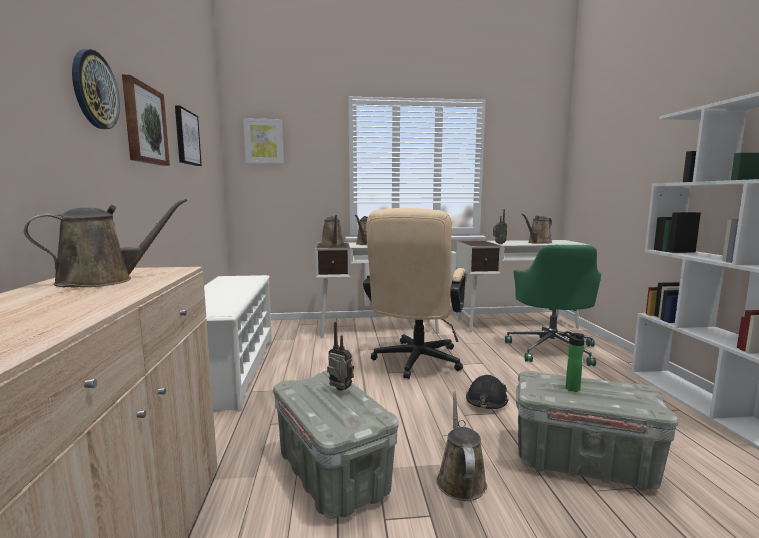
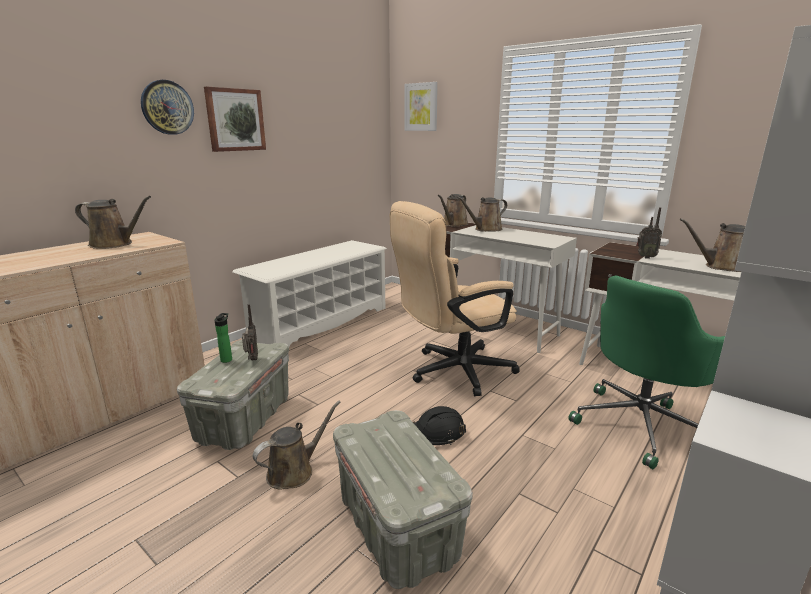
camera: 45 degrees right, 10 degrees up
(186, 137) = (309, 118): picture -> none
(570, 388) = (386, 443): bottle -> bottle (227, 359)

